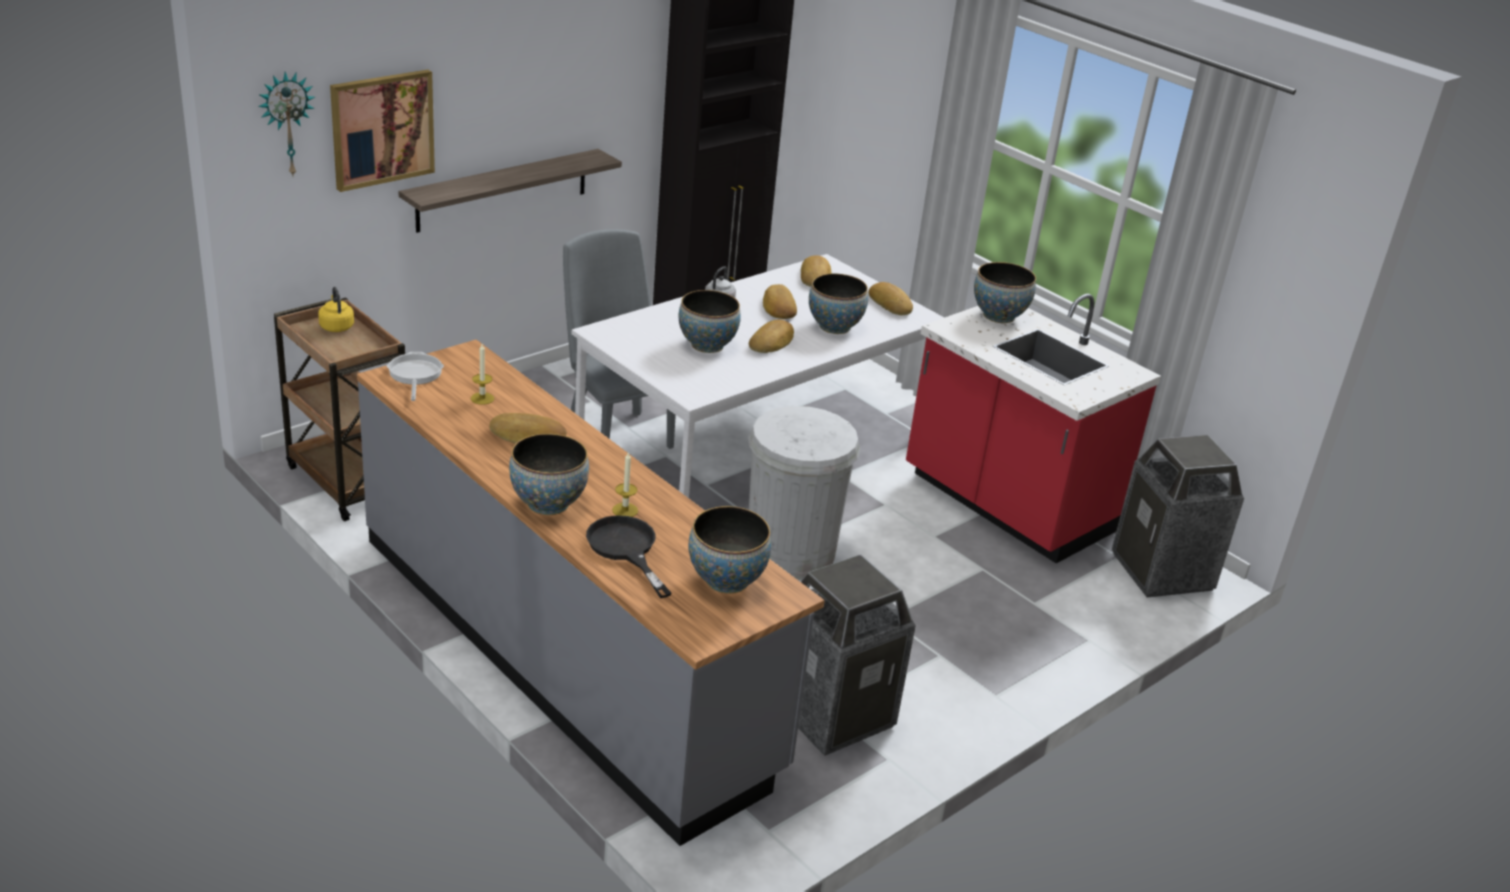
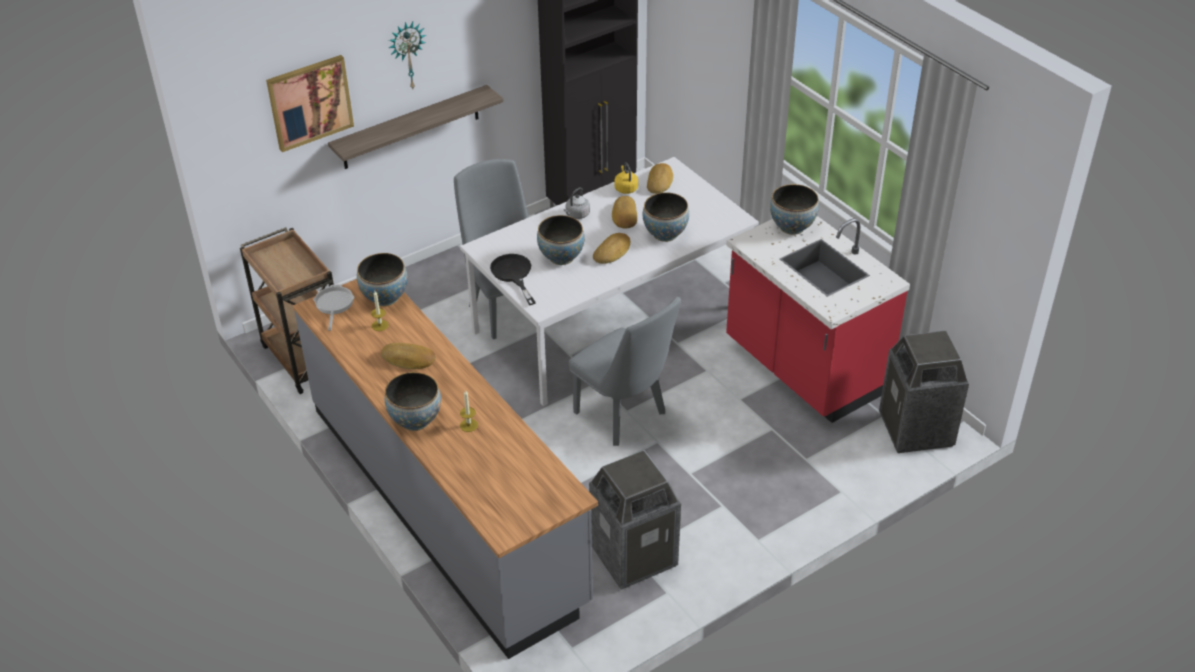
camera: 10 degrees right, 10 degrees up
(286, 123) = (236, 112): wall clock -> wall clock (407, 55)
(336, 326) = (285, 253): yellow kettle -> yellow kettle (625, 188)
(626, 549) = (464, 459): black frying pan -> black frying pan (513, 275)
(726, 580) = (531, 485): bowl -> bowl (385, 297)
(790, 553) = (625, 417): white trash can -> grey chair
(891, 303) = (716, 208): bread -> none

